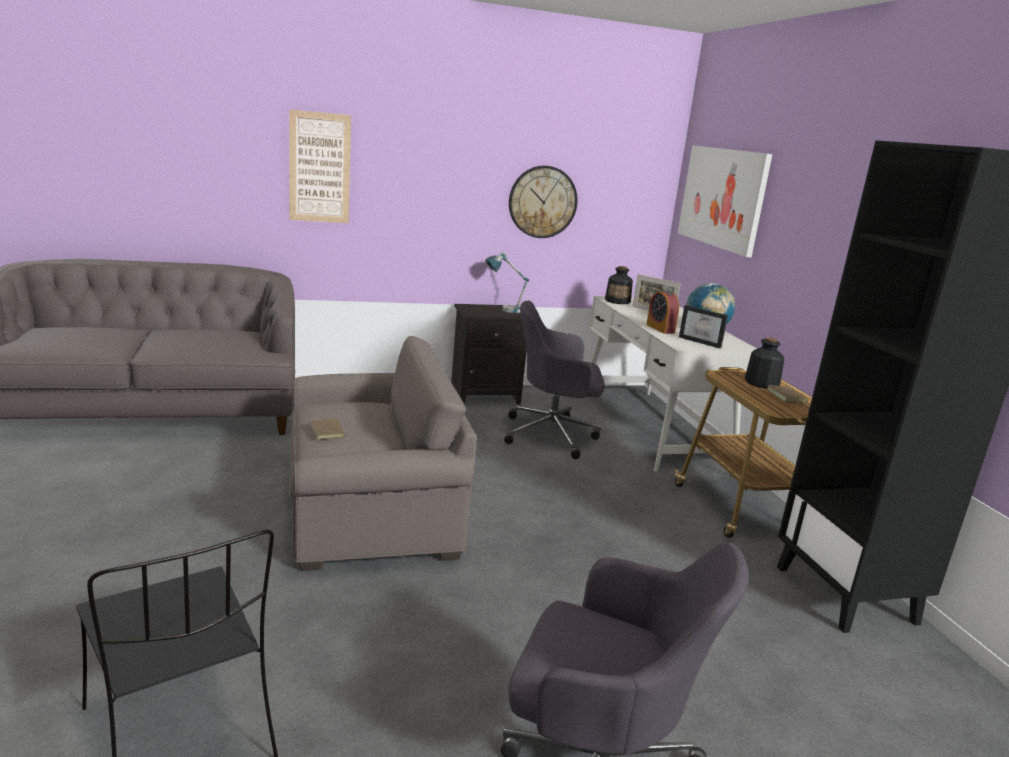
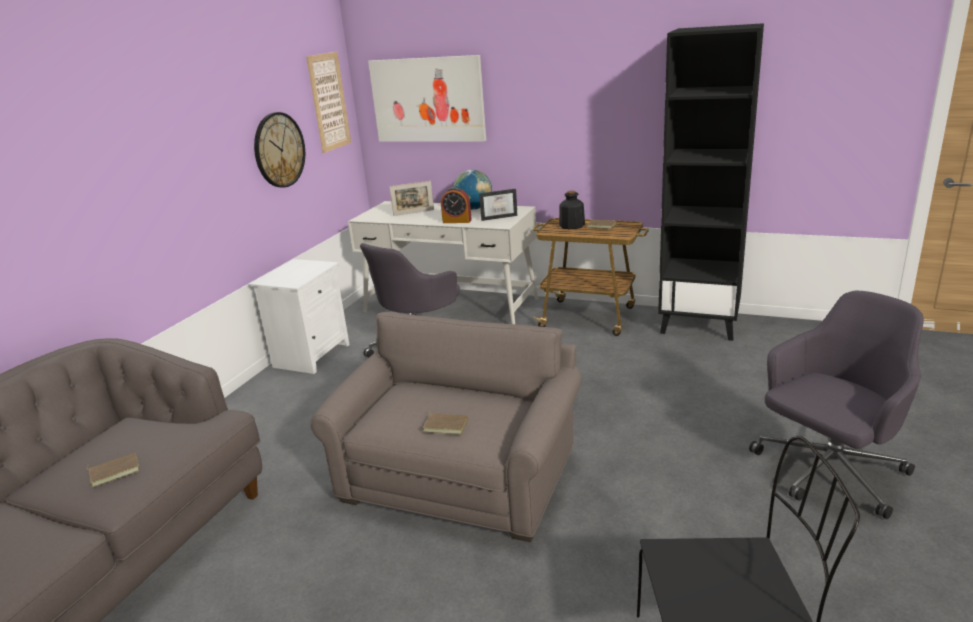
camera: 50 degrees left, 5 degrees up
(184, 341) = (115, 471): none -> brown book
(319, 168) = (79, 191): picture -> picture (329, 102)
(485, 395) = (311, 355): black nightstand -> white nightstand
(503, 309) = (296, 267): table lamp -> none
(617, 301) = (373, 217): bottle -> none

